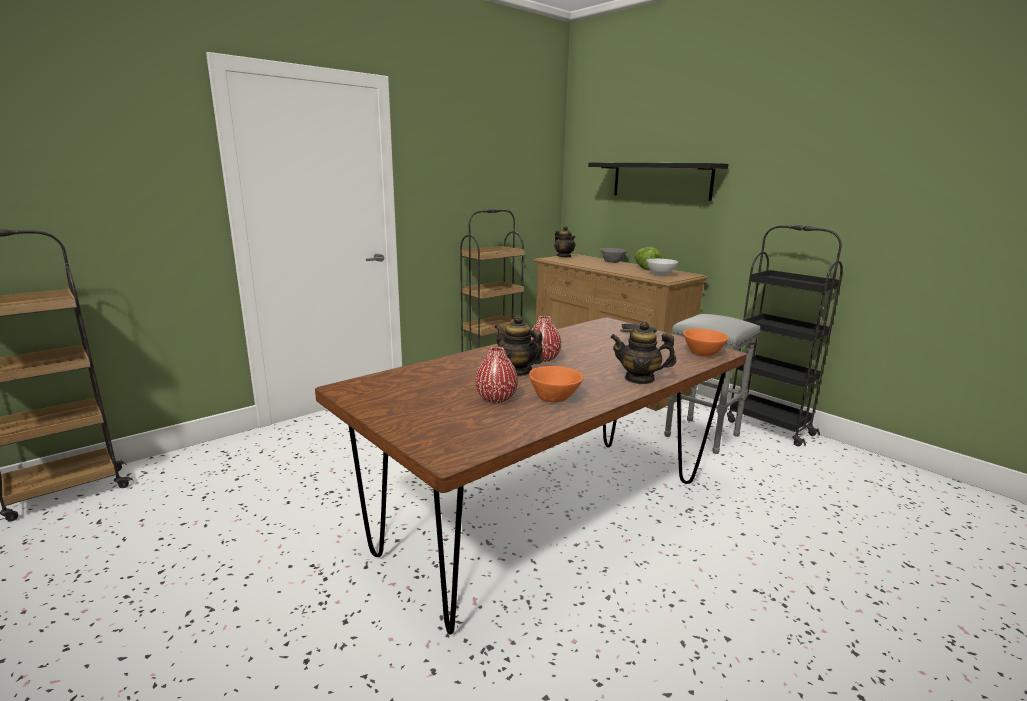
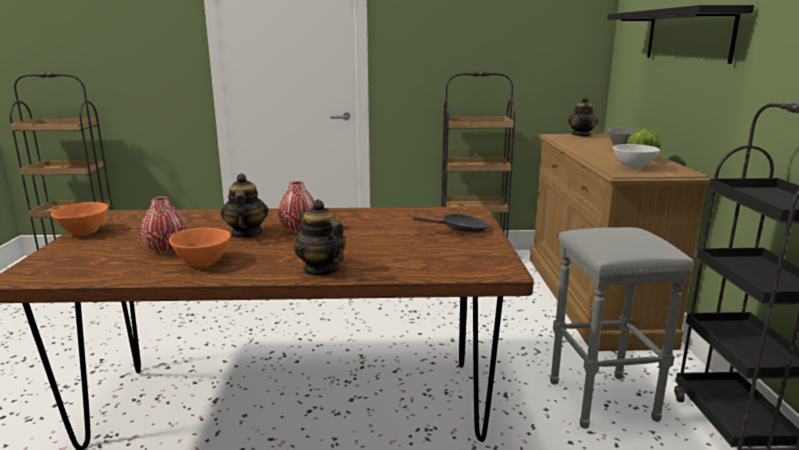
camera: 40 degrees right, 0 degrees up
(702, 354) = (469, 267): orange bowl -> orange bowl (82, 232)

